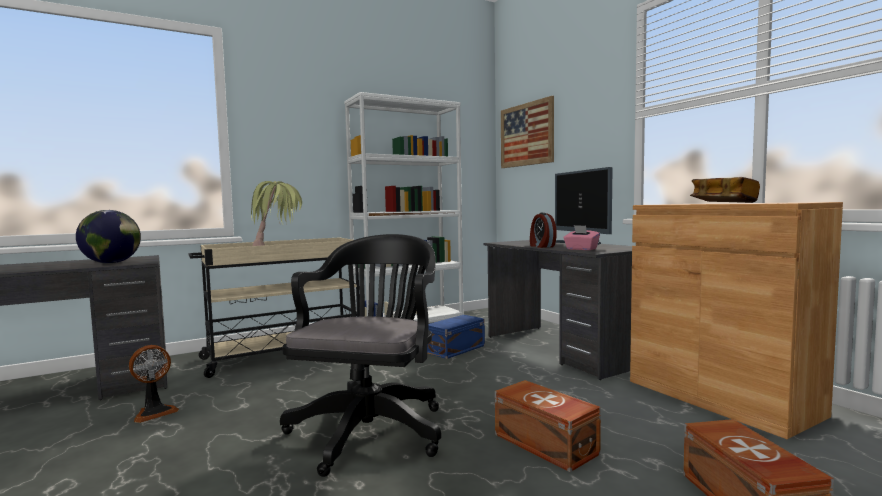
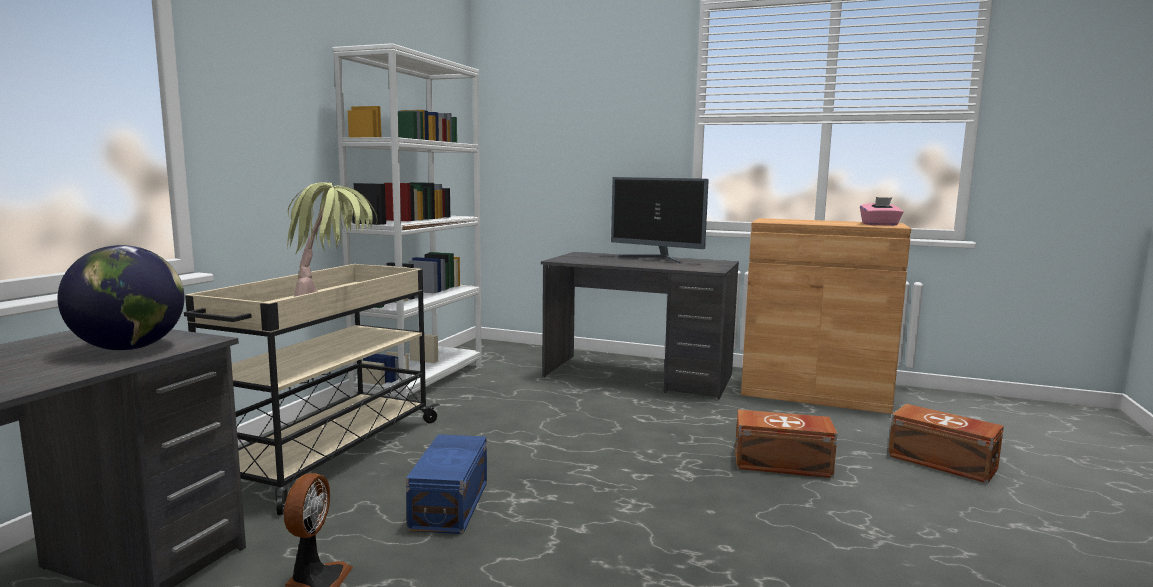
camera: 40 degrees left, 5 degrees up
(371, 428) = (630, 499): black office chair -> none
(457, 349) = (537, 397): blue storage box -> blue storage box (452, 504)
(526, 134) = (532, 118): picture -> none
(541, 246) = (631, 264): alarm clock -> none
(581, 249) = (685, 266): pink tissue box -> pink tissue box (880, 225)
(723, 203) = (820, 221): book -> none

